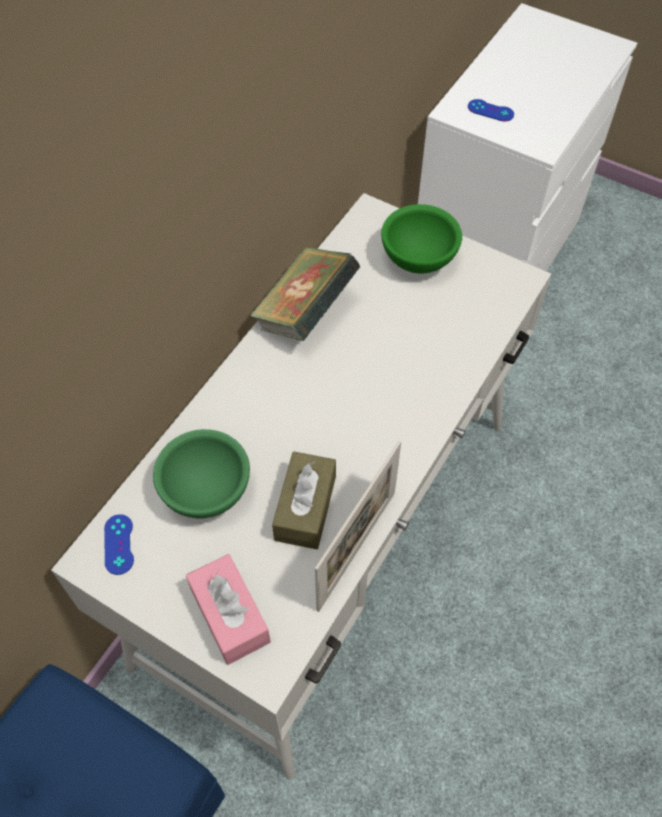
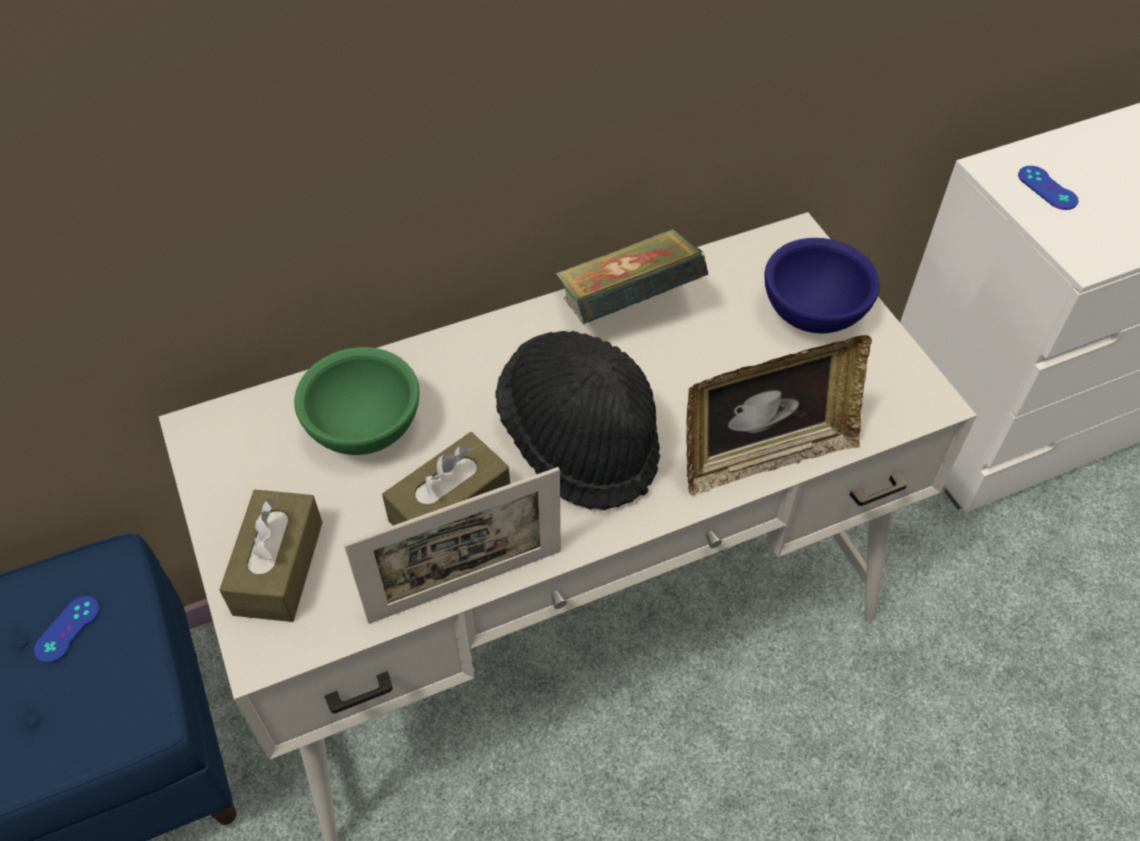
camera: 35 degrees right, 5 degrees down
(119, 544) = (238, 430): blue game controller -> blue game controller (67, 629)
(230, 615) = (278, 567): pink tissue box -> brown tissue box
(348, 417) = (580, 440): none -> black hat
(418, 260) = (811, 315): green bowl -> blue bowl
(461, 364) = (765, 456): none -> picture frame

